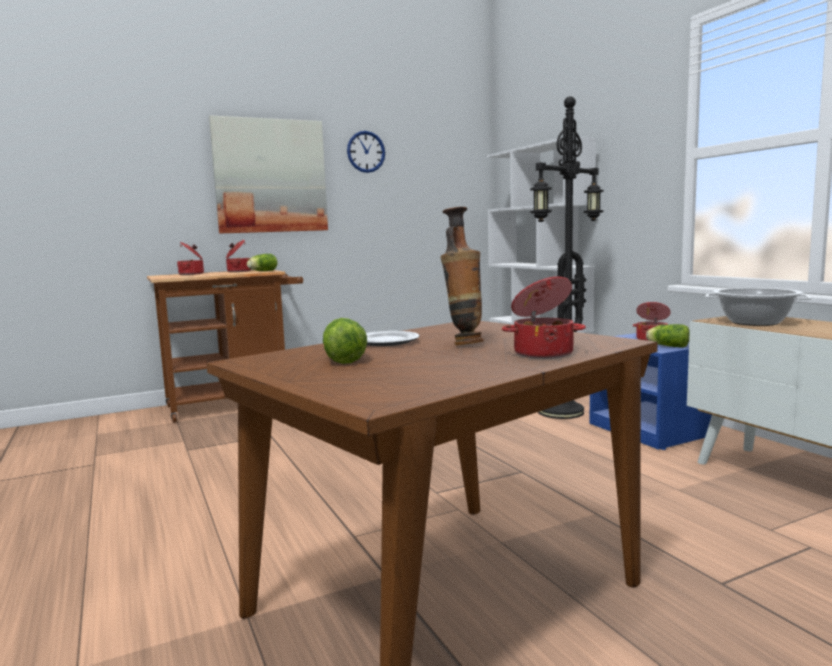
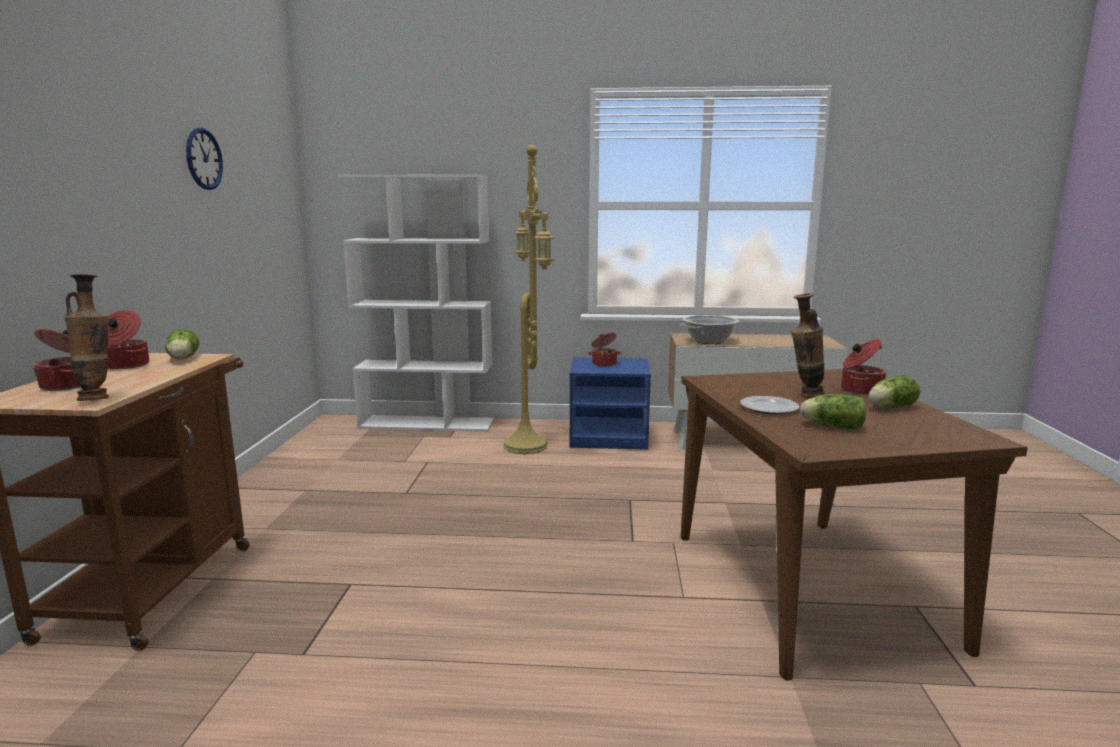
camera: 60 degrees left, 5 degrees up
(170, 277) = (98, 398): none -> vase
(270, 176) = (109, 196): picture -> none
(562, 413) = (528, 446): black floor lamp -> yellow floor lamp
(667, 346) = (632, 367): lettuce -> lettuce (889, 407)

